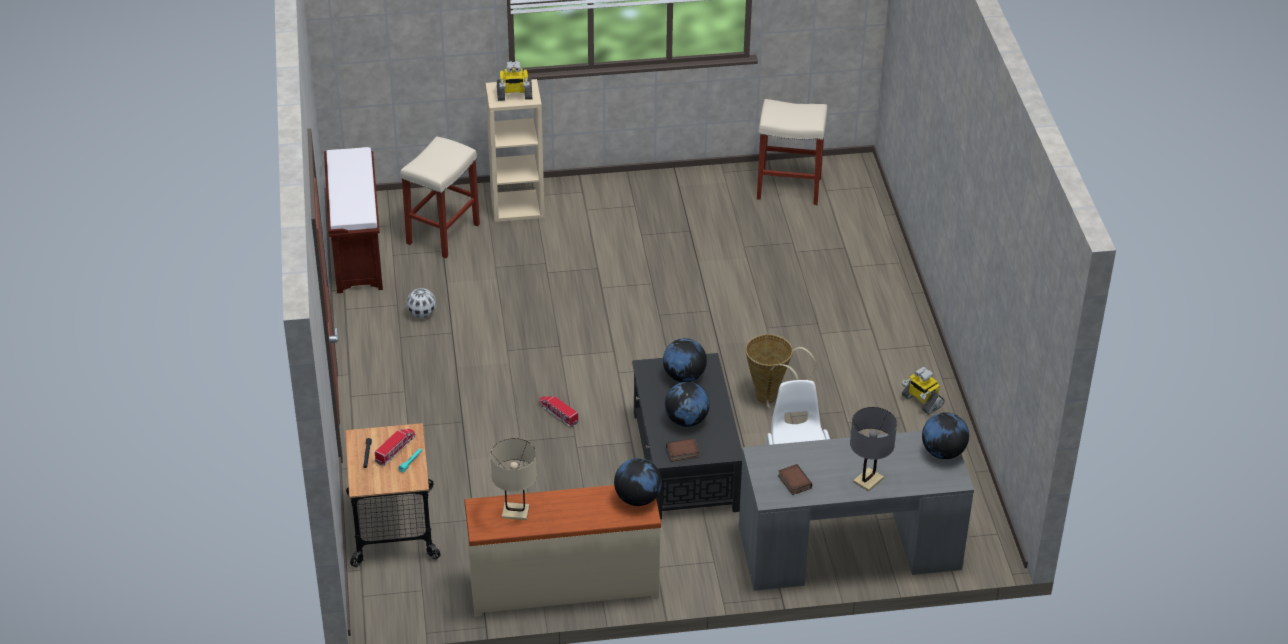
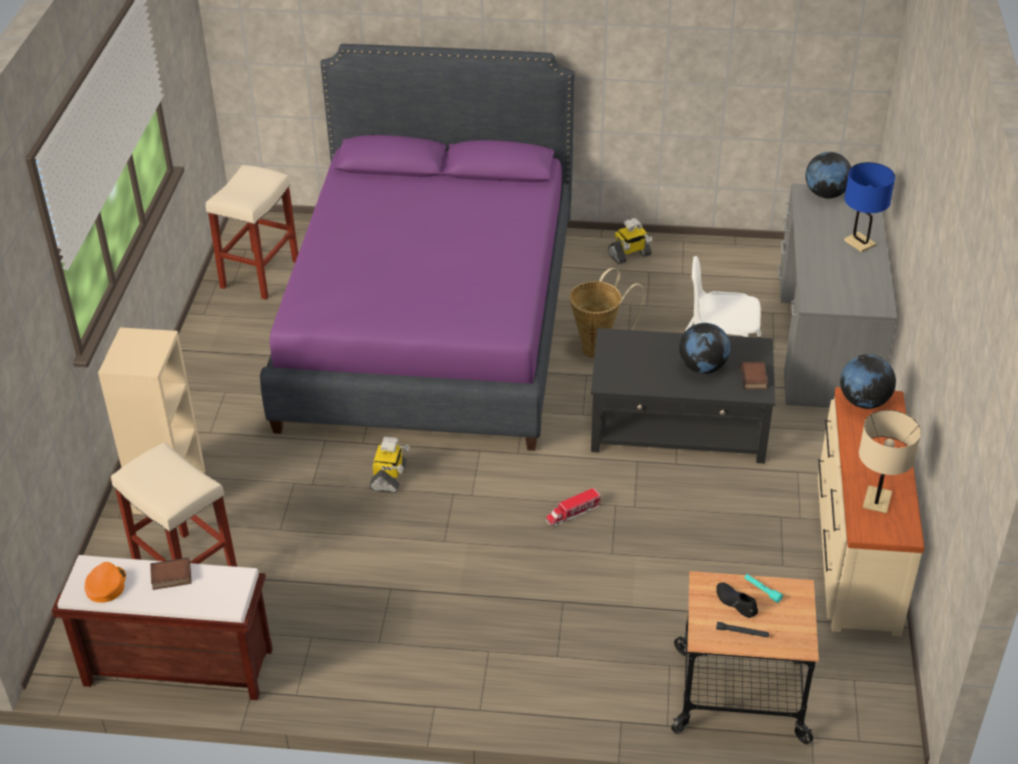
camera: 75 degrees left, 0 degrees up
(345, 164) = (106, 585): none -> orange cap
(395, 449) = (735, 603): toy truck -> black shoe
(421, 314) = (340, 614): football -> none
(514, 95) = (144, 350): toy robot -> toy robot (389, 477)
(684, 376) = (630, 357): globe -> none
(763, 296) = (431, 324): none -> purple bed
(793, 482) = (857, 288): book -> book (171, 577)
(868, 480) = (859, 243): grey table lamp -> blue table lamp

